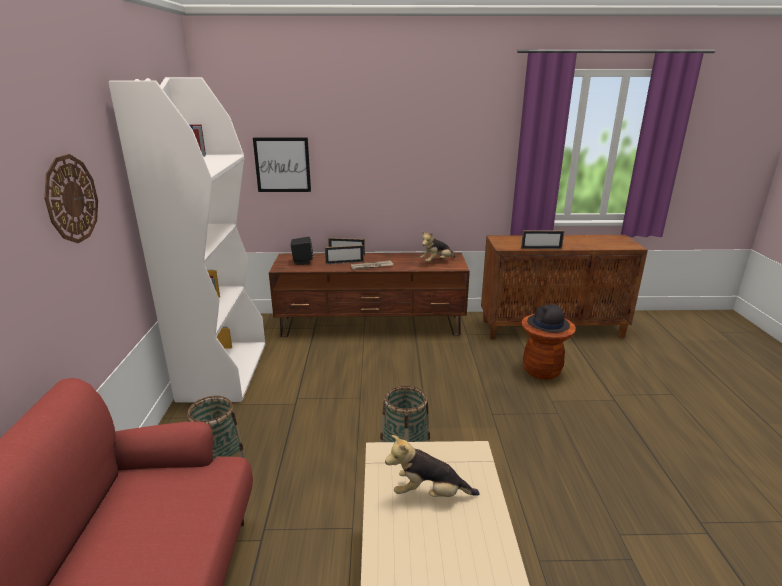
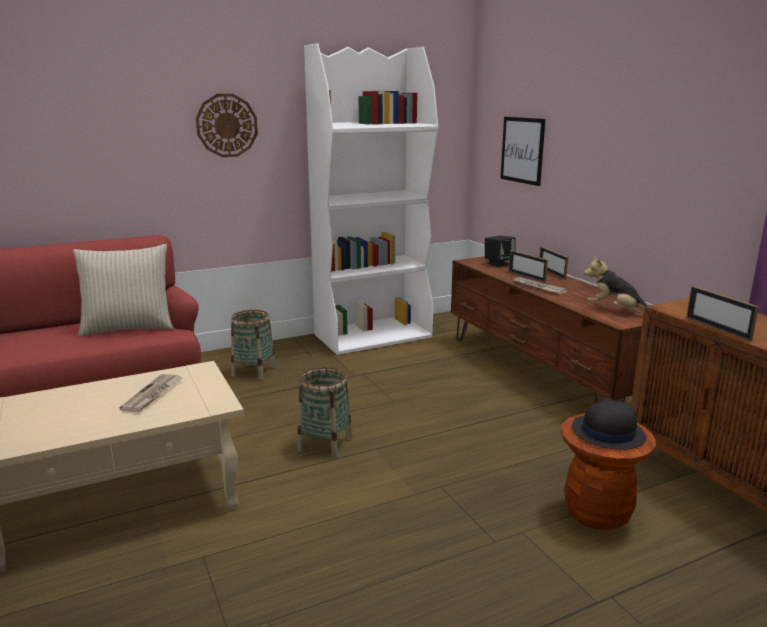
camera: 65 degrees right, 5 degrees down
(161, 507) = (128, 328): none -> beige pillow
(429, 494) = (153, 395): plush toy -> newspaper

